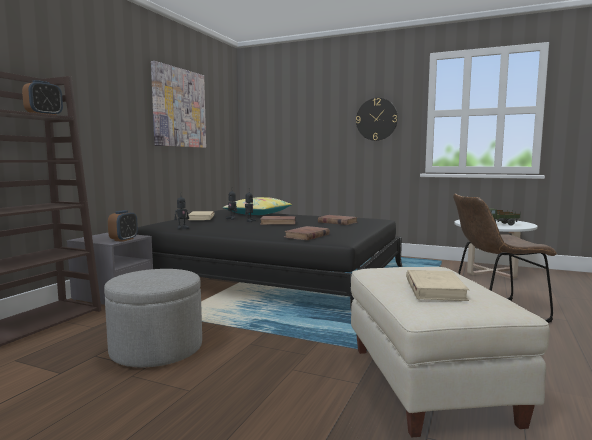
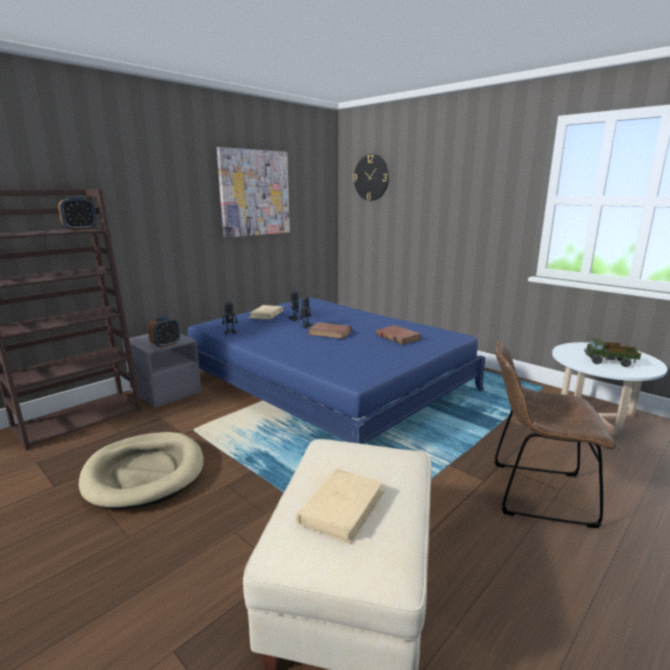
camera: 20 degrees right, 10 degrees up
(156, 349) = (144, 473): grey ottoman -> beige dog bed
(258, 214) = (331, 310): yellow pillow -> none
(271, 275) = (327, 383): black bed -> blue bed
(307, 236) = (332, 364): brown book -> none
(376, 119) = (483, 203): wall clock -> wall clock (371, 177)

